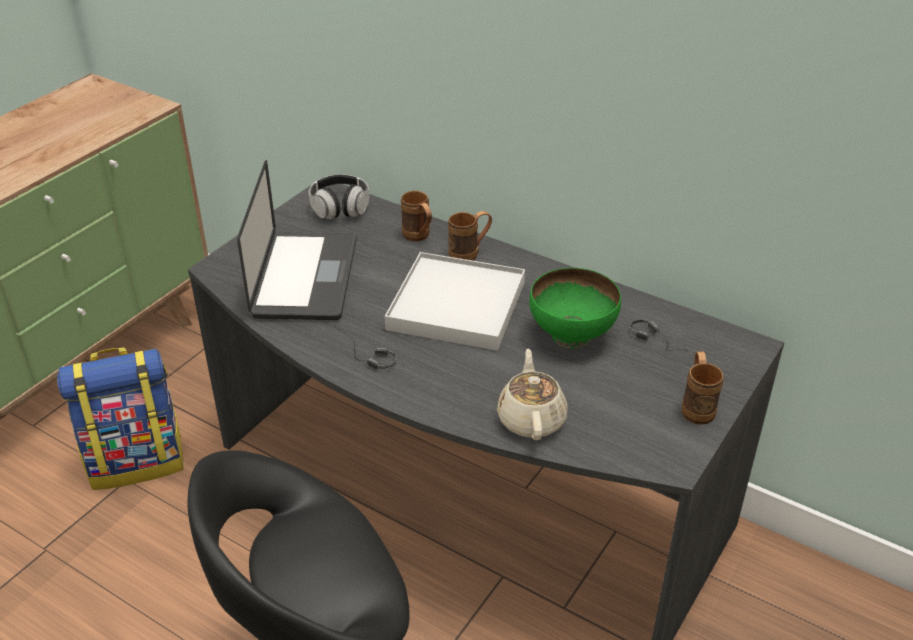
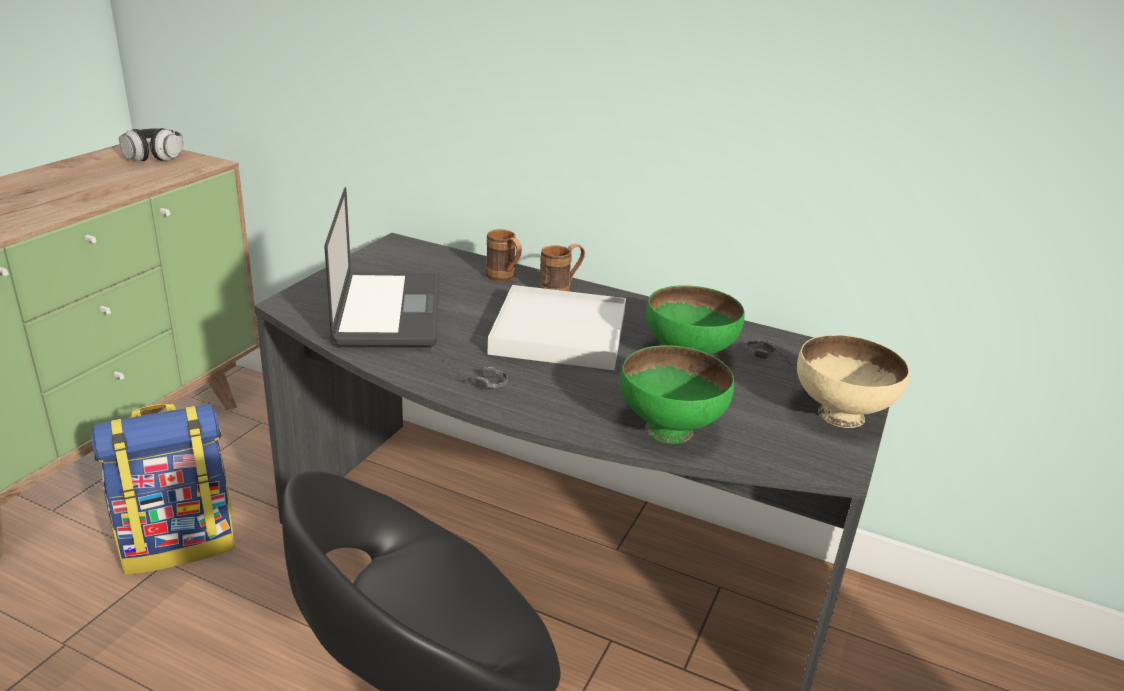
camera: 10 degrees left, 10 degrees down
(340, 208) = (415, 255): headphones -> headphones (154, 156)
(531, 419) = (670, 430): beige teapot -> green bowl
(697, 406) = (840, 414): brown mug -> beige bowl

